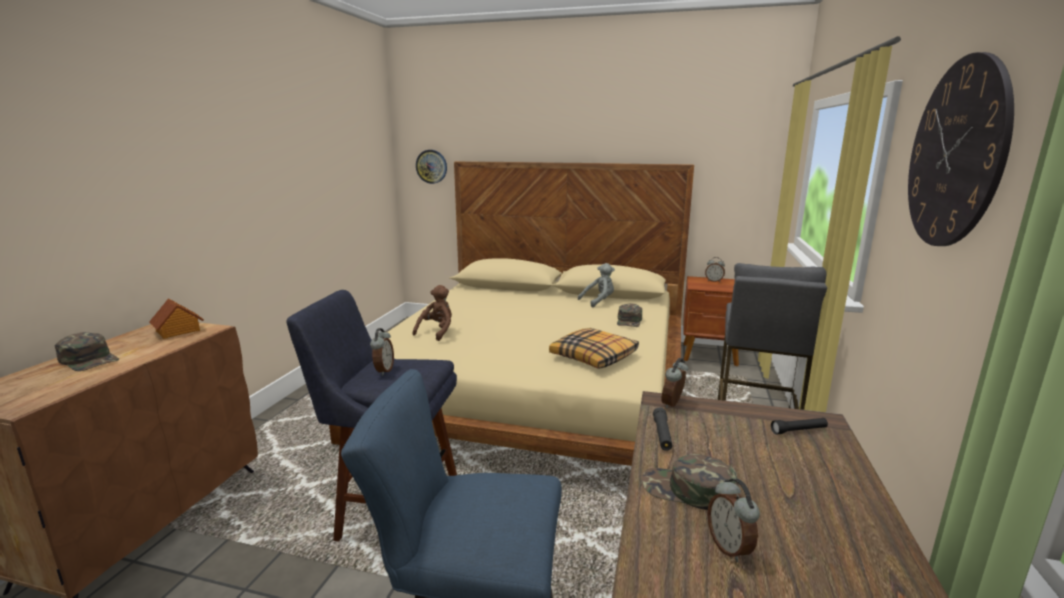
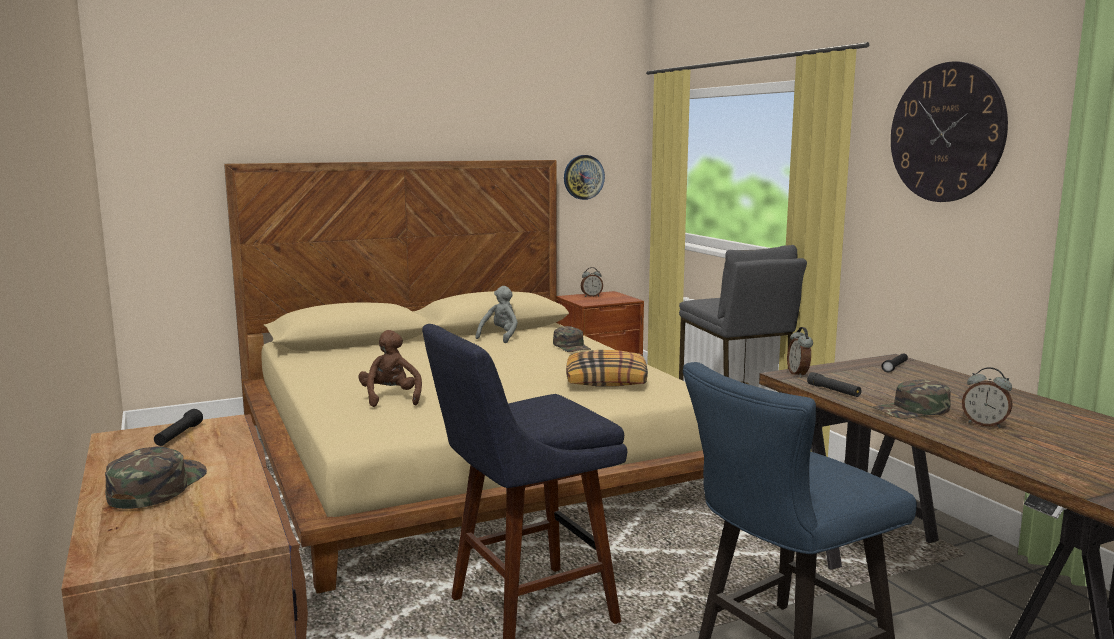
camera: 40 degrees left, 5 degrees down
(89, 360) = (157, 487): green cap -> green cap turned 75 degrees counterclockwise
(178, 331) = (179, 435): toy house -> black flashlight
(383, 371) = (525, 413): alarm clock -> none
(431, 166) = (173, 173): wall clock -> wall clock (583, 177)

